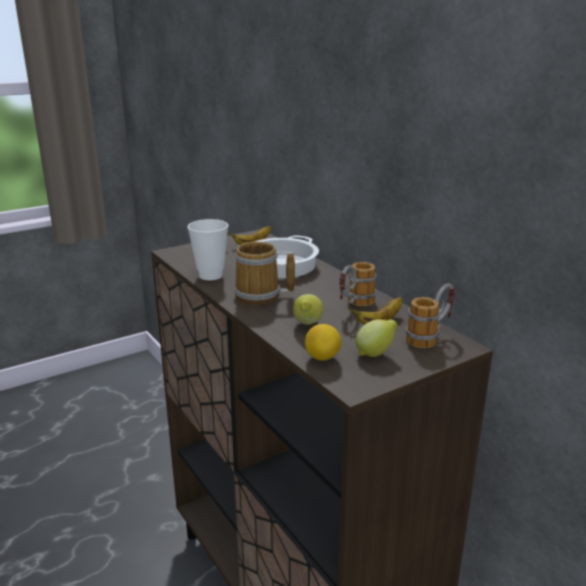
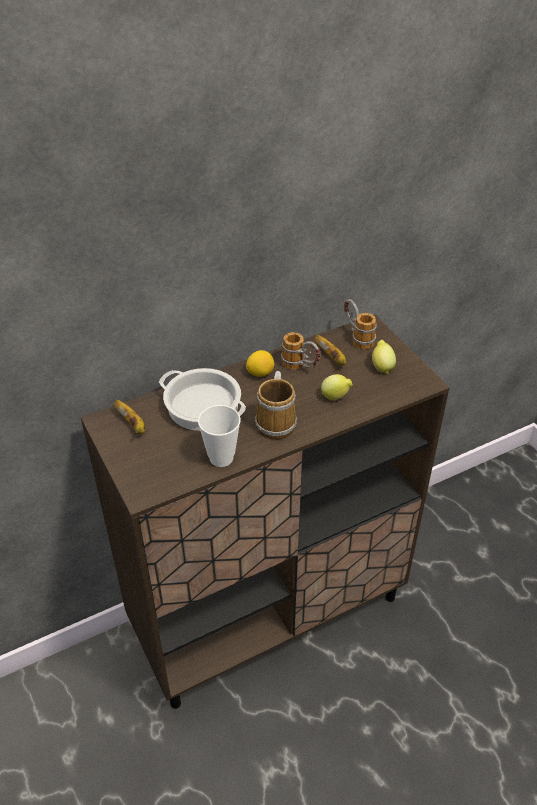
camera: 85 degrees left, 20 degrees up
(322, 358) = (388, 393): lemon -> lemon (260, 373)

